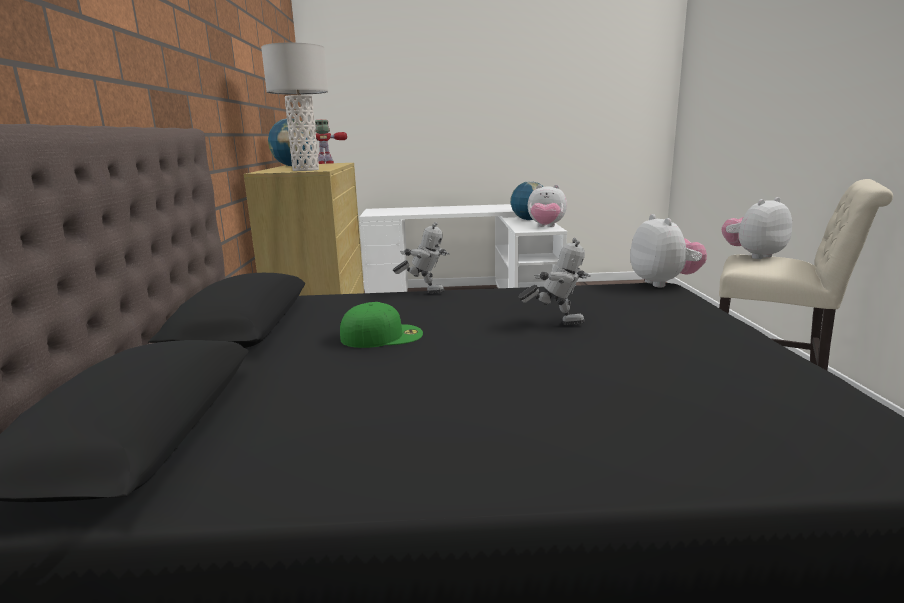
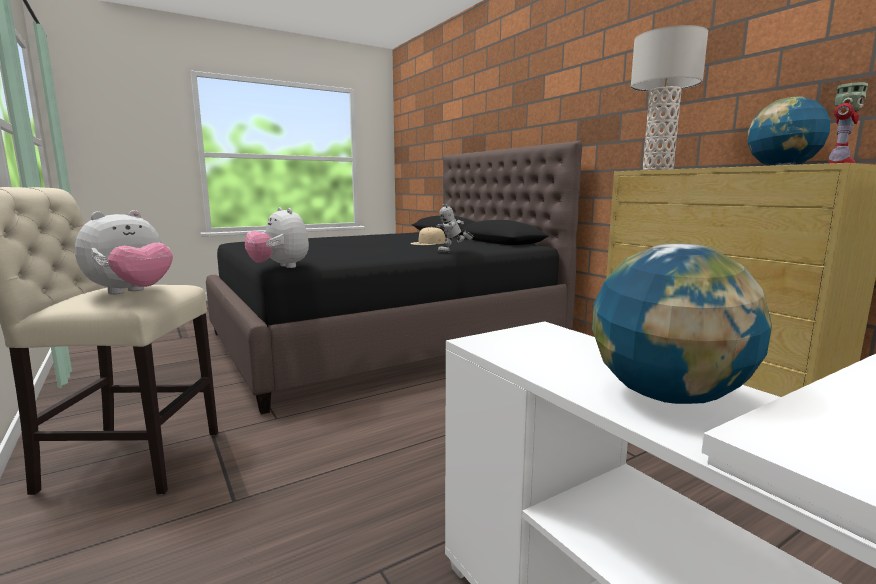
camera: 150 degrees right, 5 degrees down
(382, 335) = (428, 243): green cap -> beige cap
(546, 227) = (519, 349): plush toy -> none
(556, 322) = (353, 249): toy robot -> none

